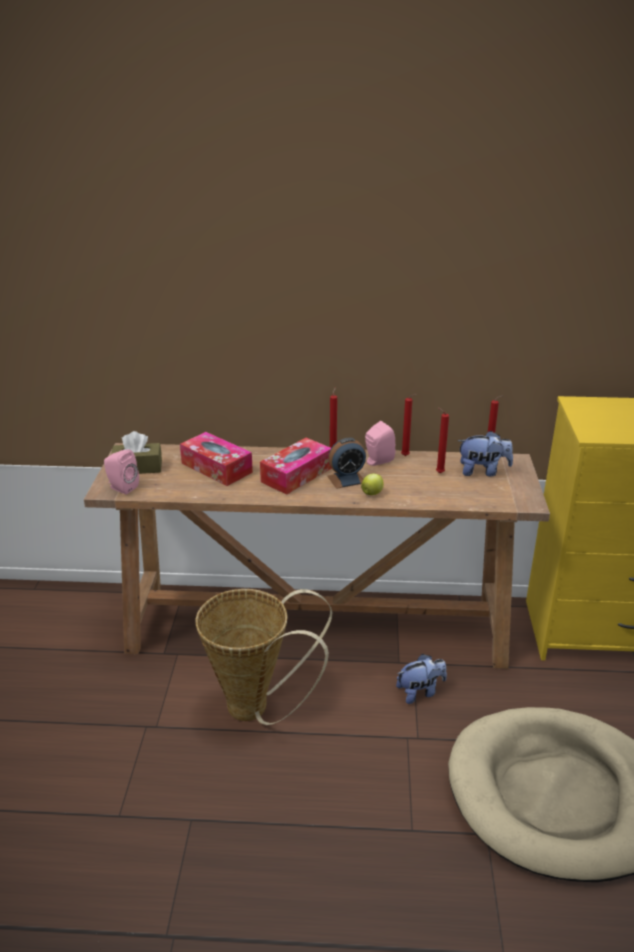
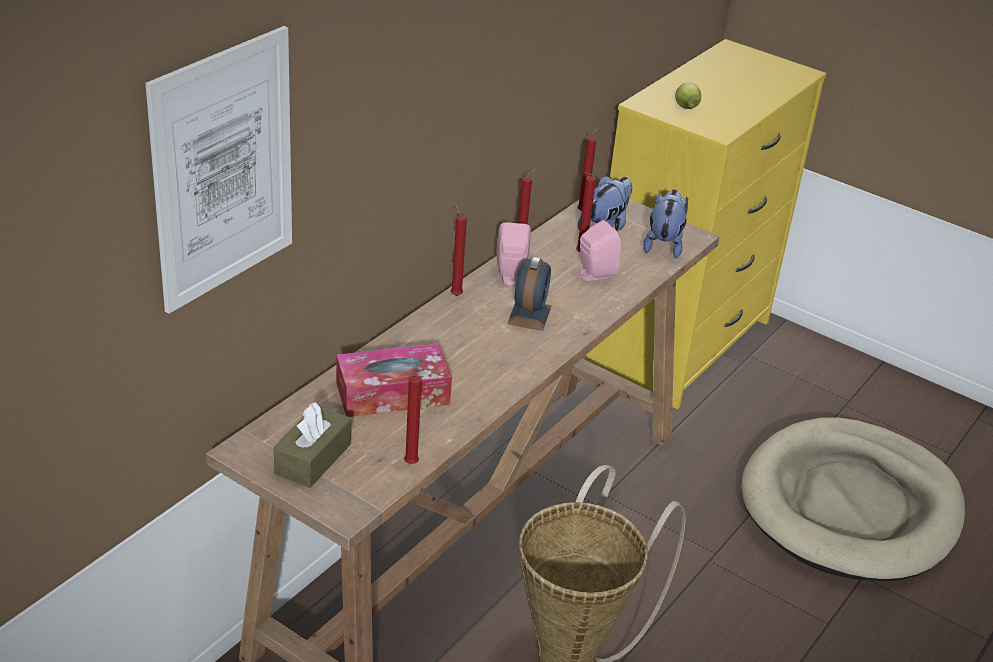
camera: 60 degrees left, 5 degrees up
(121, 487) = (356, 493): pink speaker -> pink speaker (594, 274)
(129, 278) = (223, 169): none -> picture
(160, 493) = (408, 464): none -> red candle
(296, 475) = (480, 343): tissue box -> none
(372, 493) = (578, 313): apple -> apple (686, 107)
(420, 692) = (653, 515): plush toy -> plush toy (664, 244)

